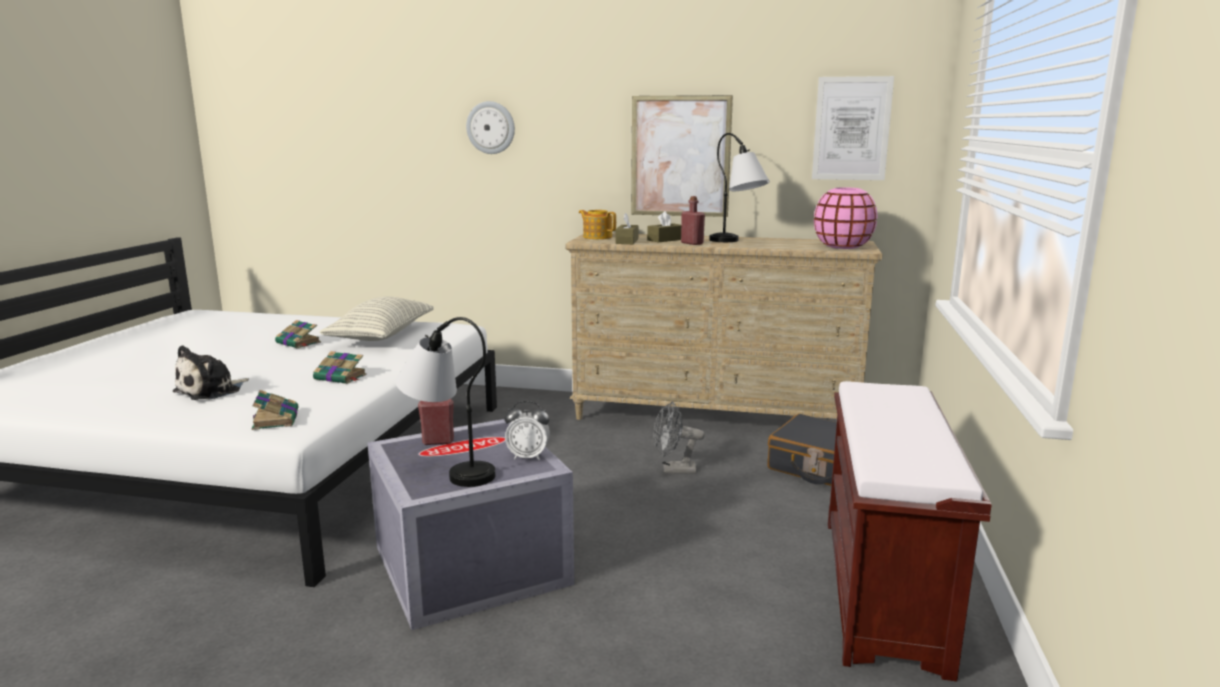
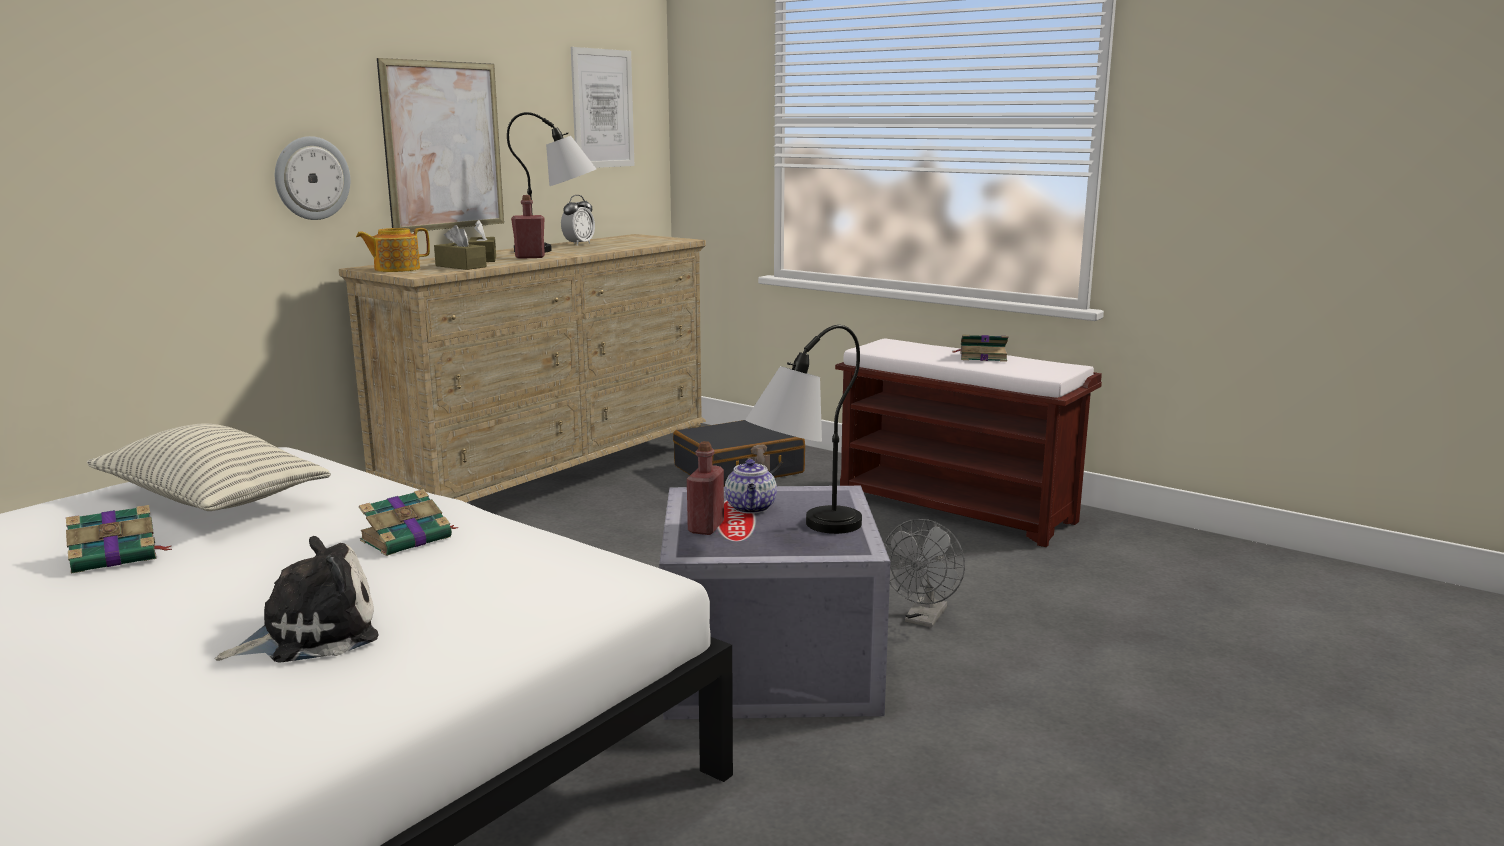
camera: 65 degrees left, 0 degrees up
(211, 391) = (311, 634): plush toy -> plush toy turned 90 degrees counterclockwise
(276, 419) = (564, 585): book -> book (981, 357)
(486, 446) = (751, 508): none -> teapot
(491, 127) = (153, 103): wall clock -> wall clock (311, 178)
(528, 457) = (803, 495): alarm clock -> alarm clock (578, 244)
(673, 470) = (660, 525): grey fan -> grey fan (924, 619)
(843, 246) = (650, 240): pink vase -> none

